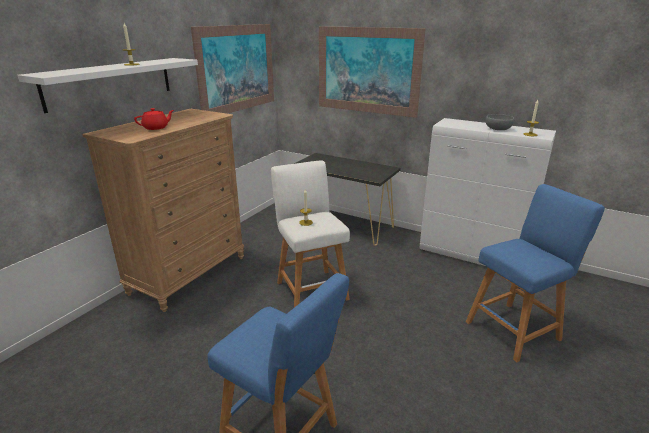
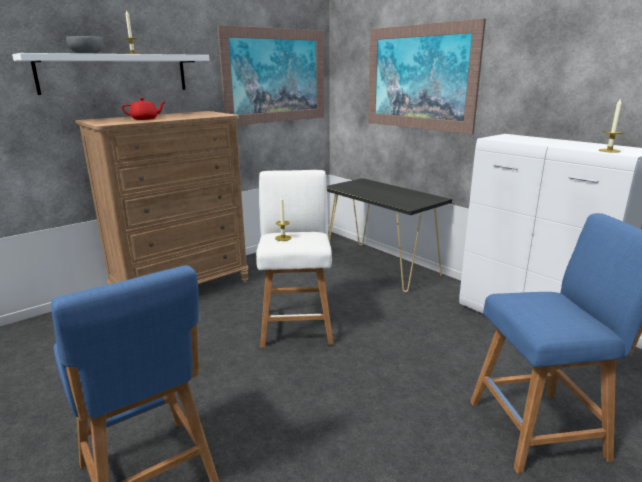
camera: 20 degrees right, 5 degrees down
(497, 129) = (566, 144): grey bowl -> grey bowl (87, 53)

